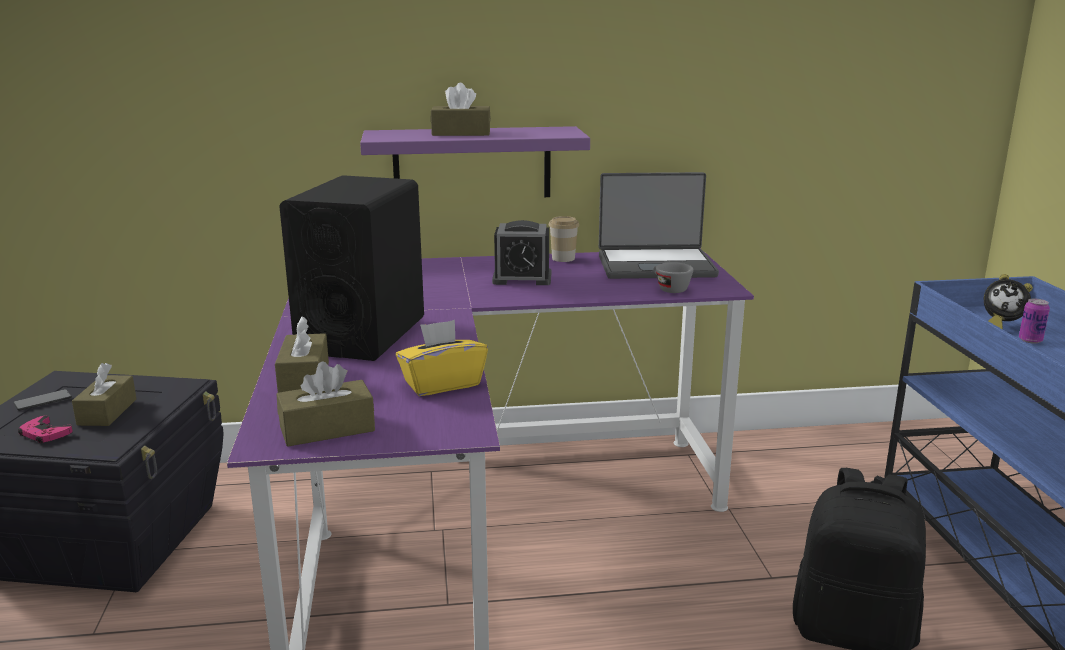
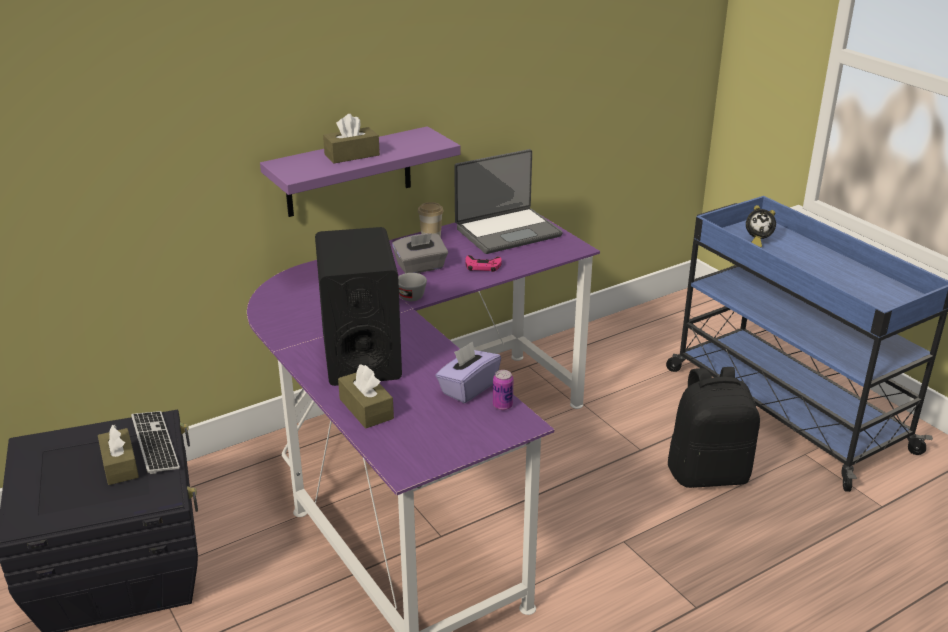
camera: 25 degrees left, 10 degrees up
(43, 401) = (44, 471): phone -> none
(45, 434) = (90, 500): pink game controller -> pink game controller (483, 266)
(159, 401) = (155, 443): none -> keyboard
(327, 429) = (432, 447): brown tissue box -> none
(442, 384) = (468, 388): yellow tissue box -> purple tissue box
(522, 278) = (421, 267): alarm clock -> grey tissue box
(669, 289) = (538, 256): grey cup -> grey cup (407, 296)
(1030, 340) = (780, 251): can -> can (502, 405)

